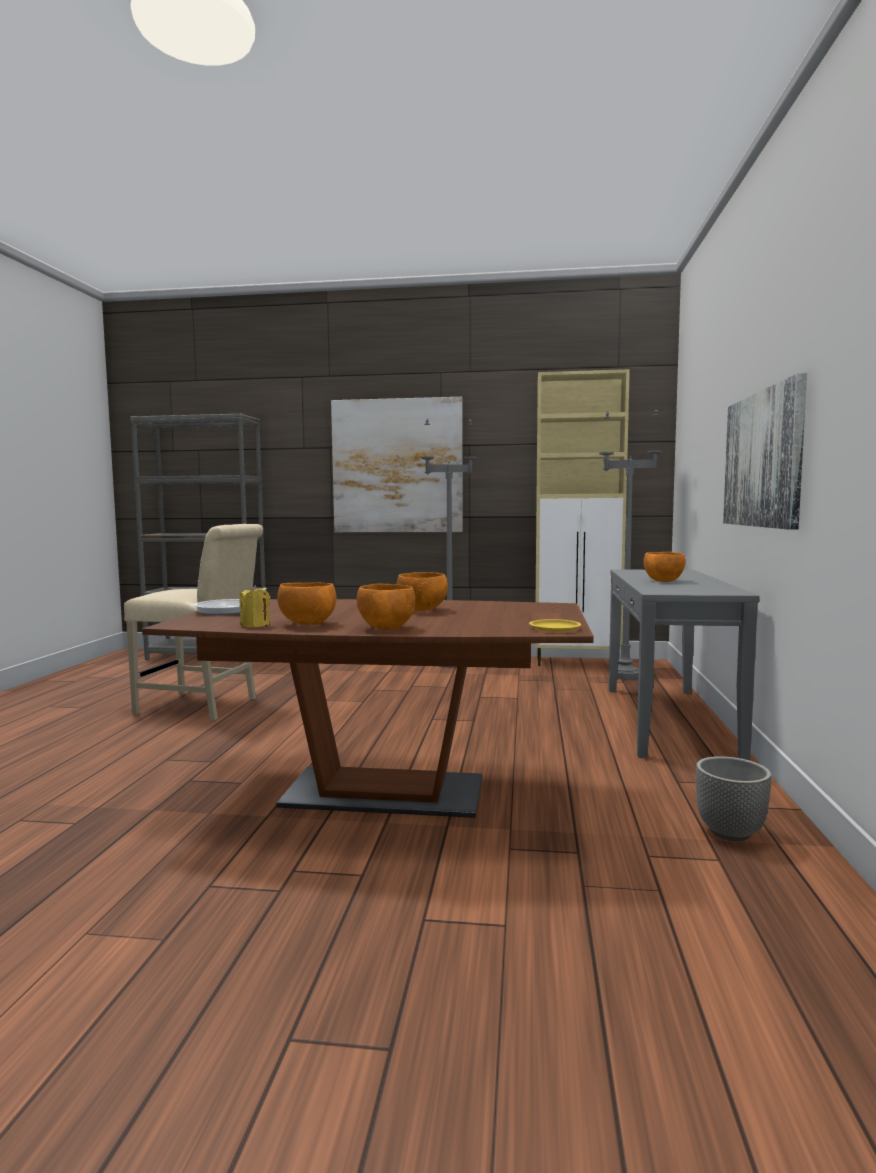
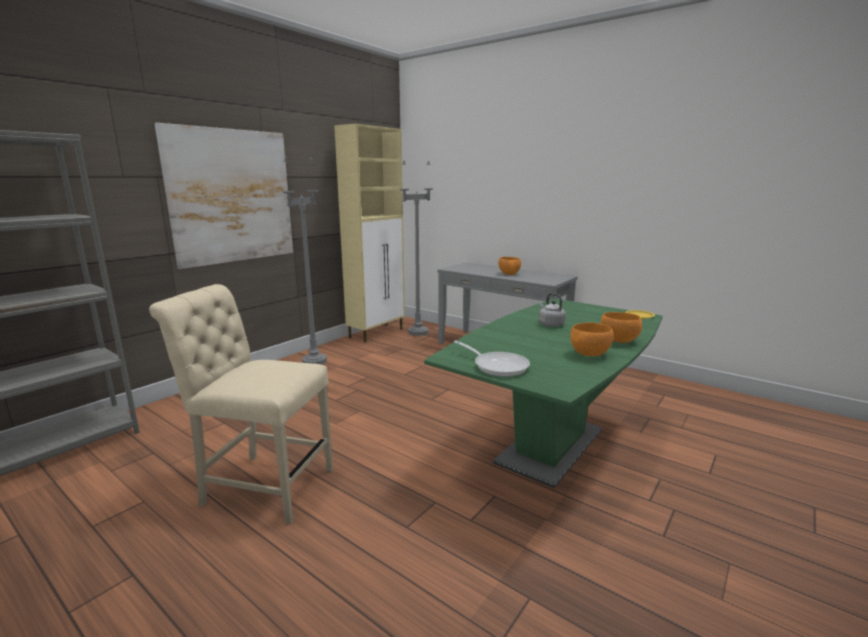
camera: 60 degrees left, 10 degrees up
(202, 706) = (263, 485): beige chair -> beige chair turned 120 degrees counterclockwise
(255, 625) = (586, 367): yellow candle -> none
(384, 793) = (550, 446): brown dining table -> green dining table
(422, 609) = (550, 324): orange bowl -> grey kettle
(731, 833) = (640, 384): planter -> none
(762, 460) = (569, 207): picture -> none

